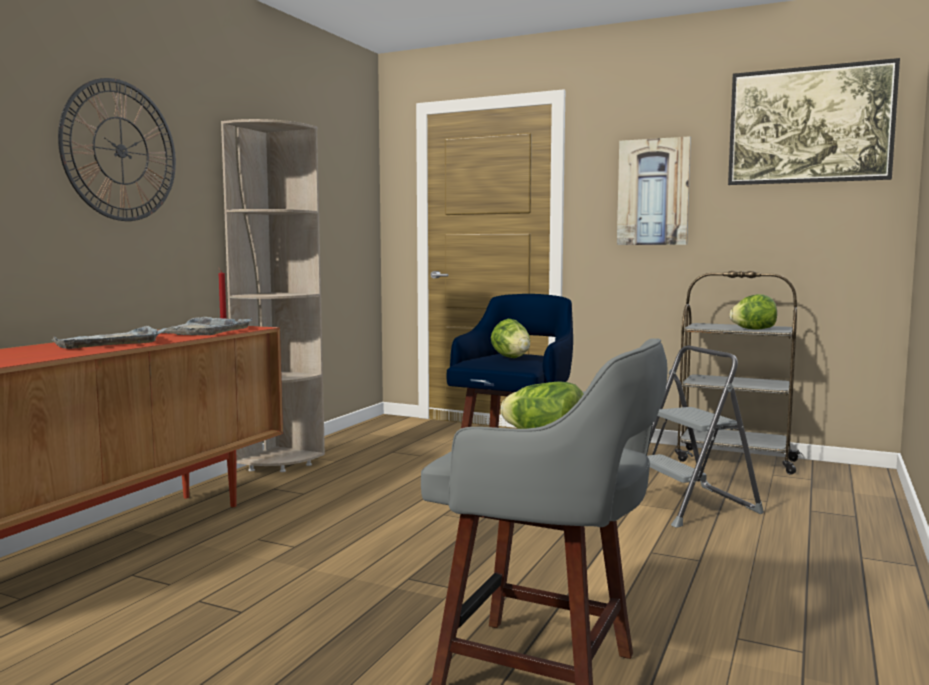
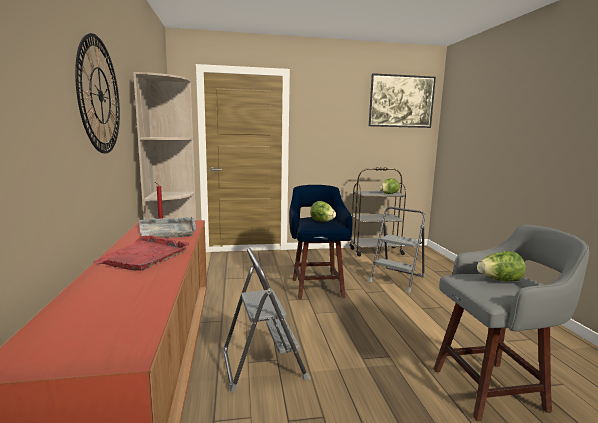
camera: 35 degrees left, 5 degrees up
(108, 342) = (144, 256): grey tray -> red tray
(266, 545) = (260, 364): none -> grey step ladder
(653, 192) = (335, 127): picture -> none

